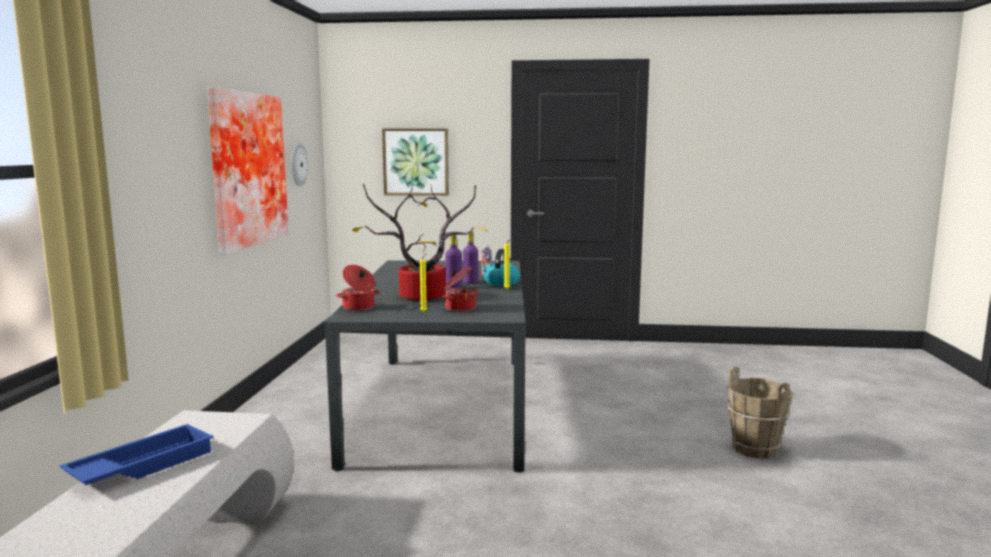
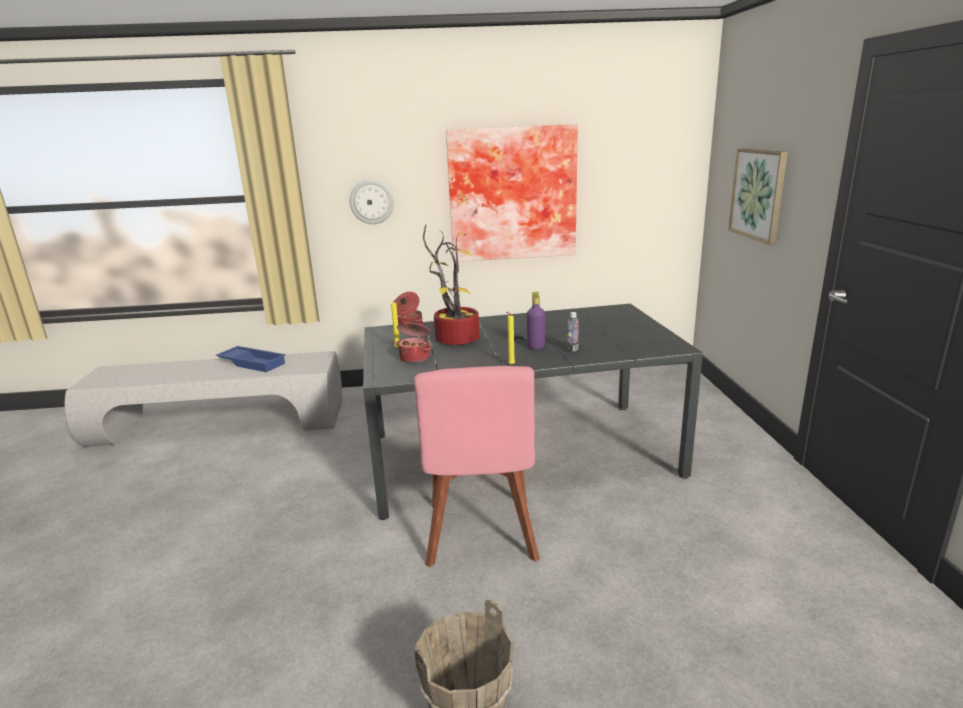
camera: 80 degrees right, 10 degrees up
(298, 164) = (629, 187): wall clock -> wall clock (372, 202)
(454, 287) = (507, 343): purple bottle -> none
(501, 283) = (544, 359): kettle -> none
(565, 431) = (481, 536): none -> pink chair

